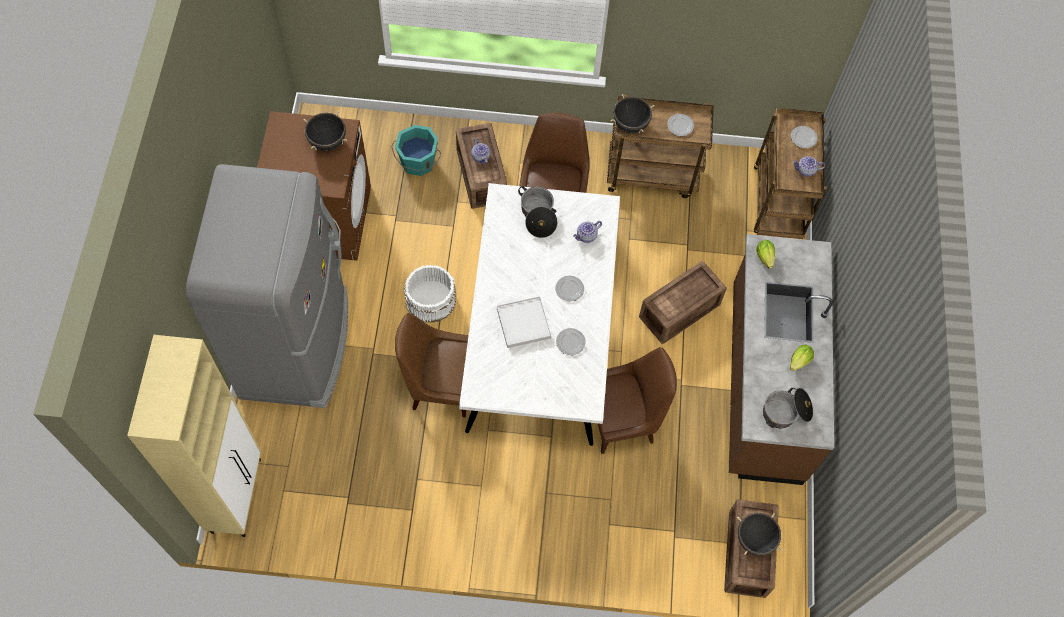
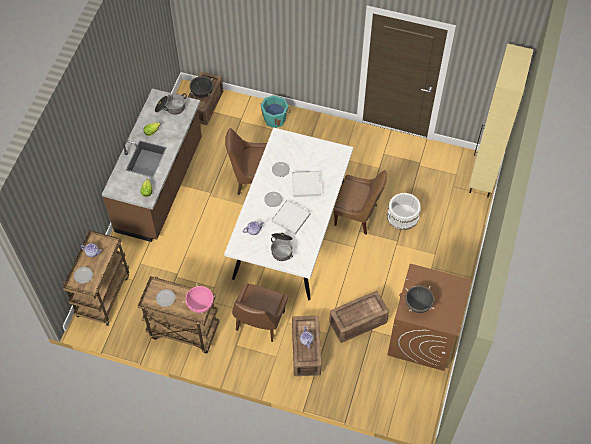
camera: 165 degrees left, 5 degrees down
(297, 344) = (445, 254): grey fridge -> none
(418, 162) = (350, 369): turquoise bucket -> turquoise bucket (275, 119)
(430, 299) = (356, 268): white bucket -> white bucket (403, 216)
(535, 265) = (291, 218): none -> white tray
(630, 124) = (200, 305): black cooking pot -> pink cooking pot
(681, 311) = (195, 235): crate -> crate (357, 322)

